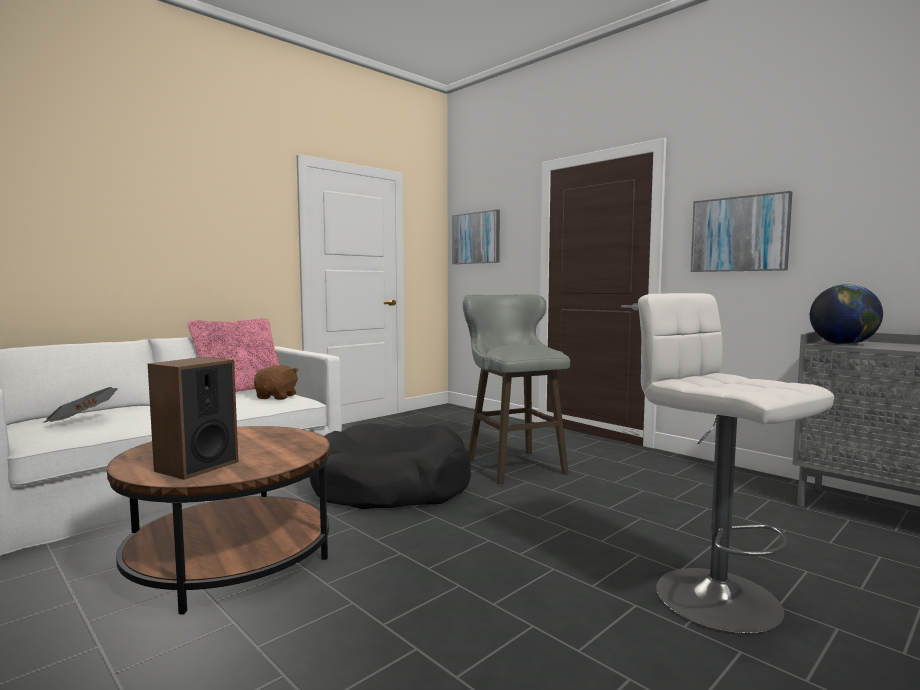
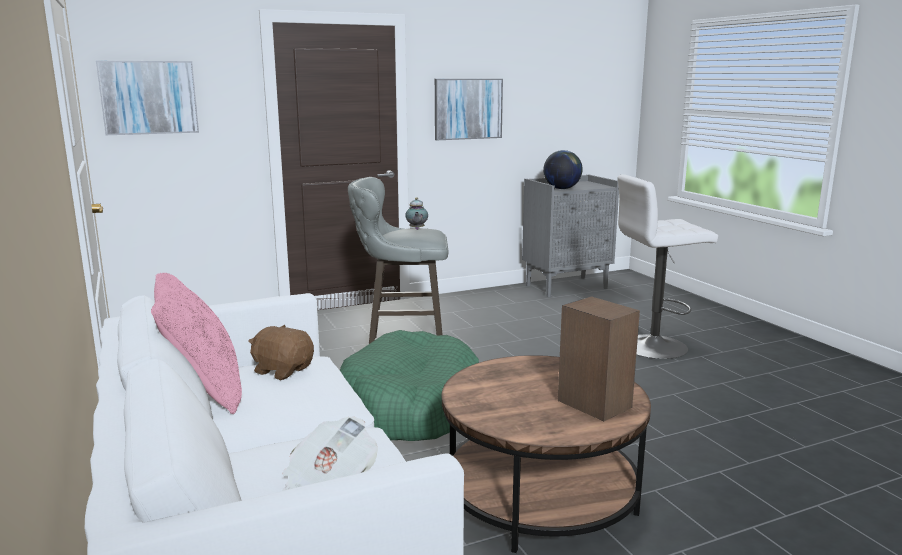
camera: 70 degrees left, 10 degrees up
(390, 486) = (410, 406): black dog bed -> green dog bed
(526, 344) = (416, 229): none -> teapot

